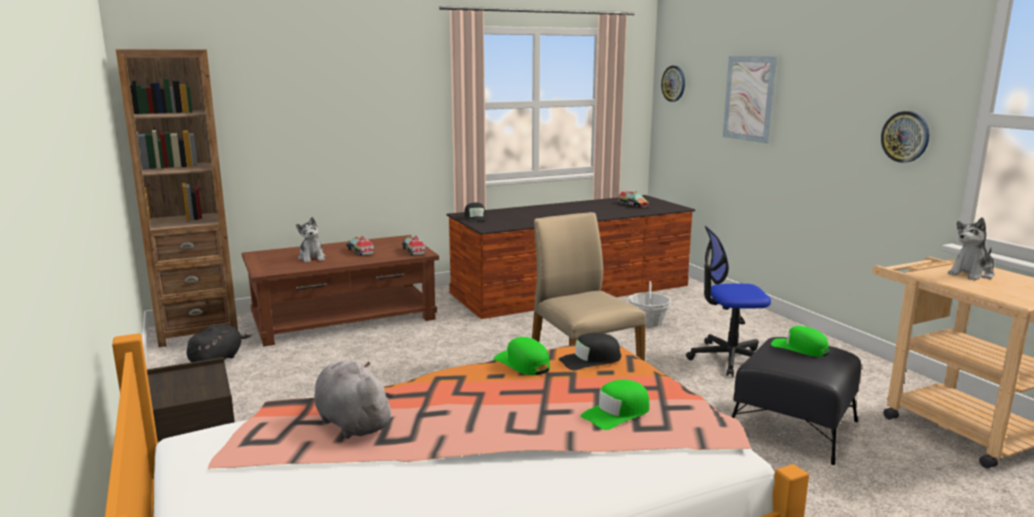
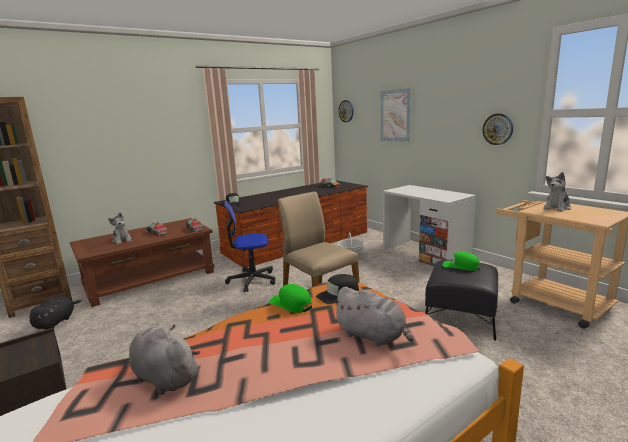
camera: 10 degrees left, 0 degrees up
(617, 413) = (372, 336): green cap -> grey plush toy
(729, 359) = (406, 276): office chair -> office chair (252, 280)
(772, 330) = (425, 254): none -> white desk

